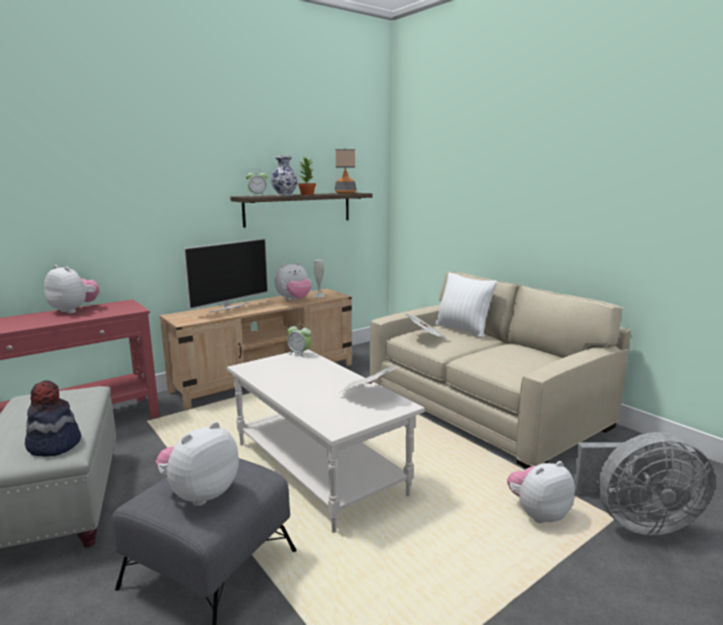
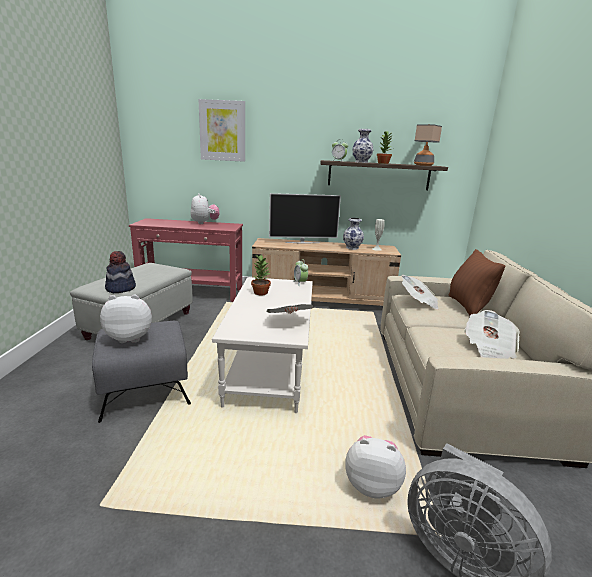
camera: 40 degrees right, 5 degrees up
(81, 164) = (222, 131): none -> picture
(280, 377) = (260, 292): none -> potted plant
(294, 300) = (352, 248): plush toy -> vase
(462, 330) = (467, 307): white pillow -> brown pillow
(529, 357) = (488, 348): none -> newspaper

